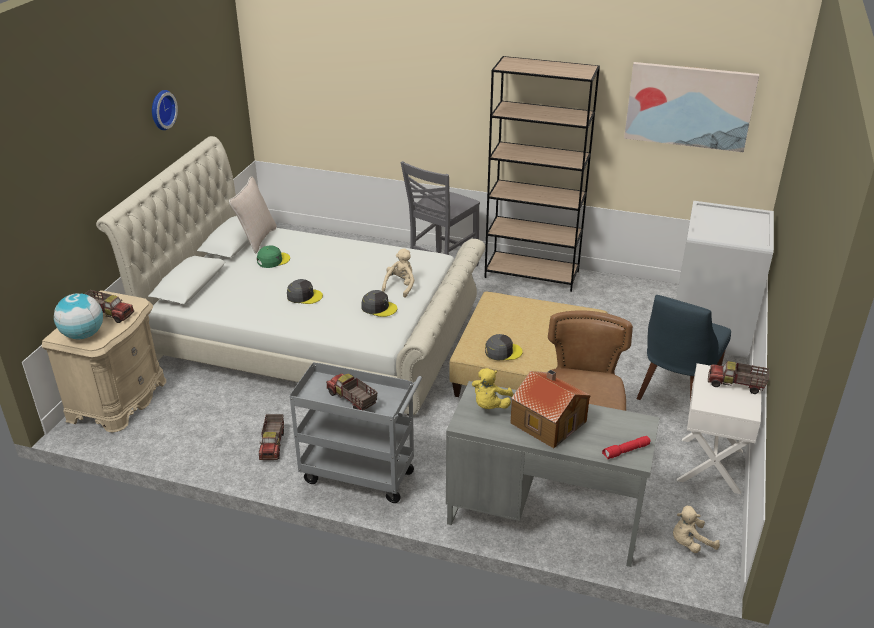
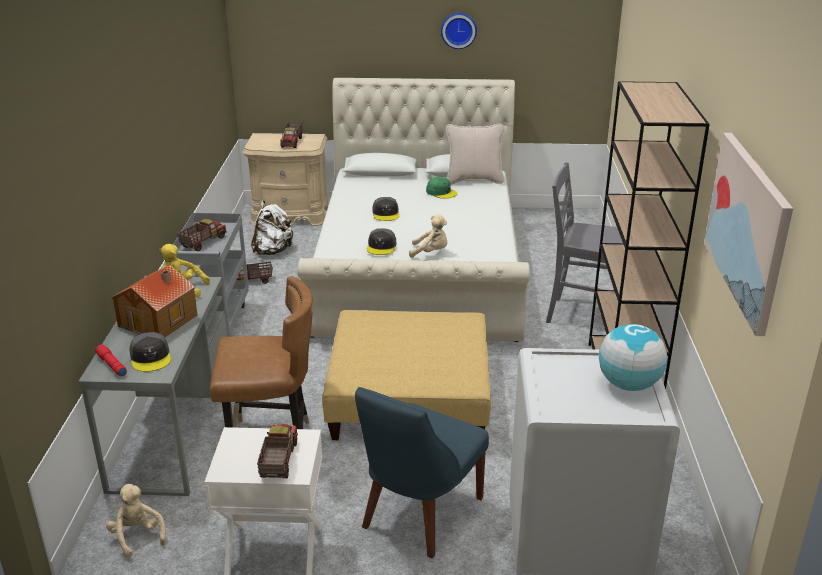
camera: 75 degrees right, 5 degrees down
(83, 335) = (262, 141): globe -> globe (628, 385)
(207, 422) = (273, 251): none -> white backpack
(502, 351) = (361, 333): grey cap -> grey cap (151, 357)
(675, 391) = (419, 515): blue chair -> blue chair turned 75 degrees counterclockwise

